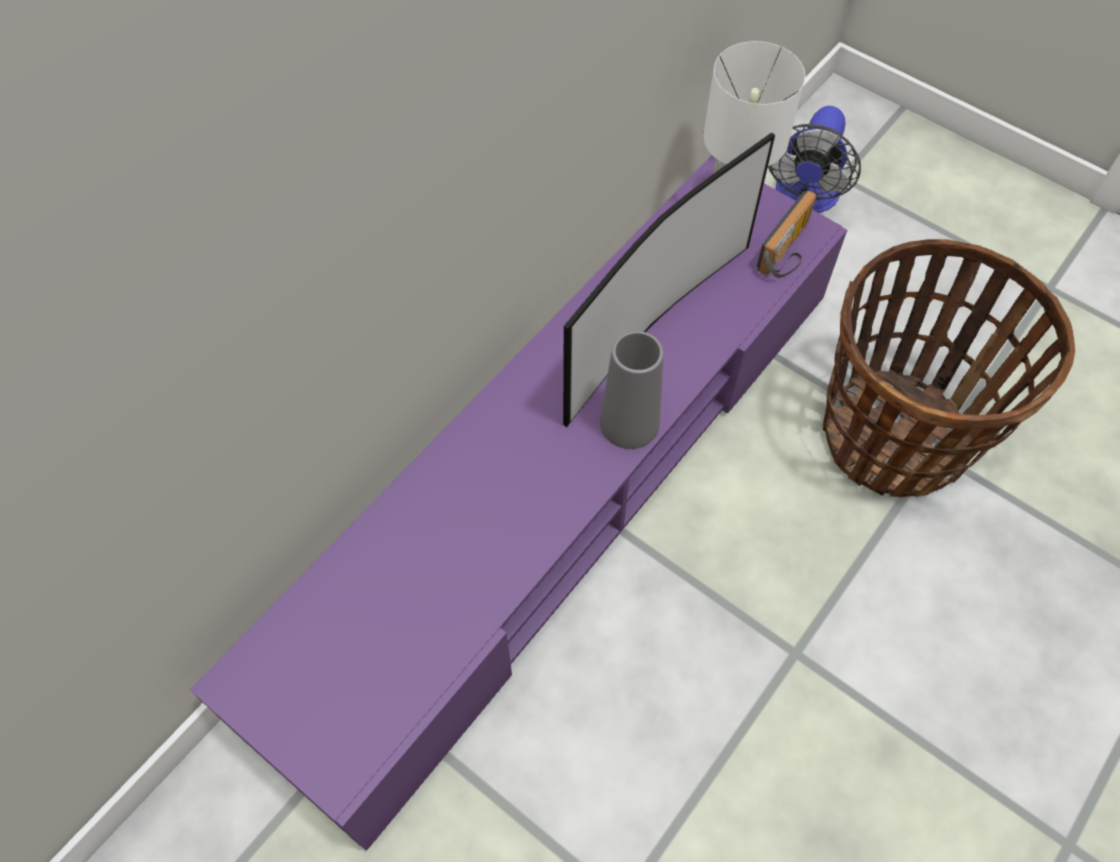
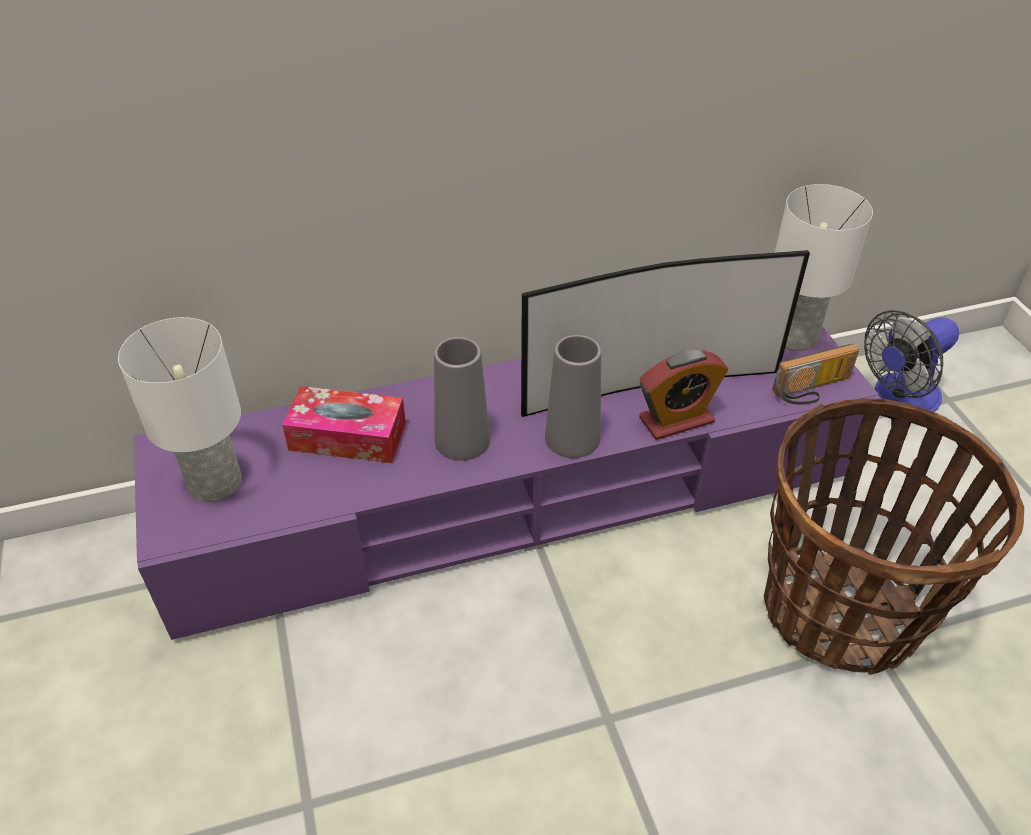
camera: 35 degrees right, 15 degrees down
(331, 684) = (215, 481): none -> white table lamp
(420, 550) = (347, 436): none -> tissue box
(533, 486) = (462, 440): none -> grey vase
(702, 349) = (676, 420): none -> alarm clock

